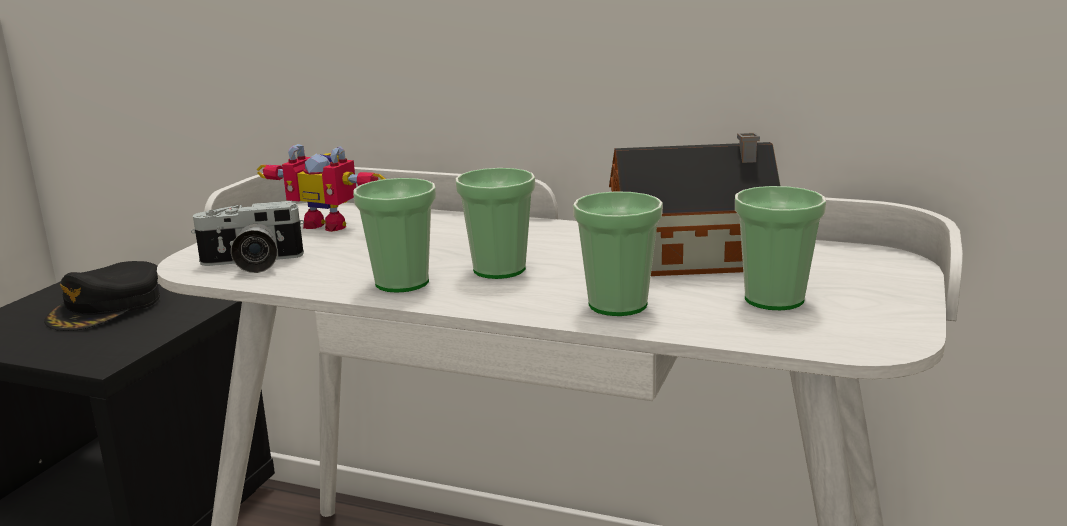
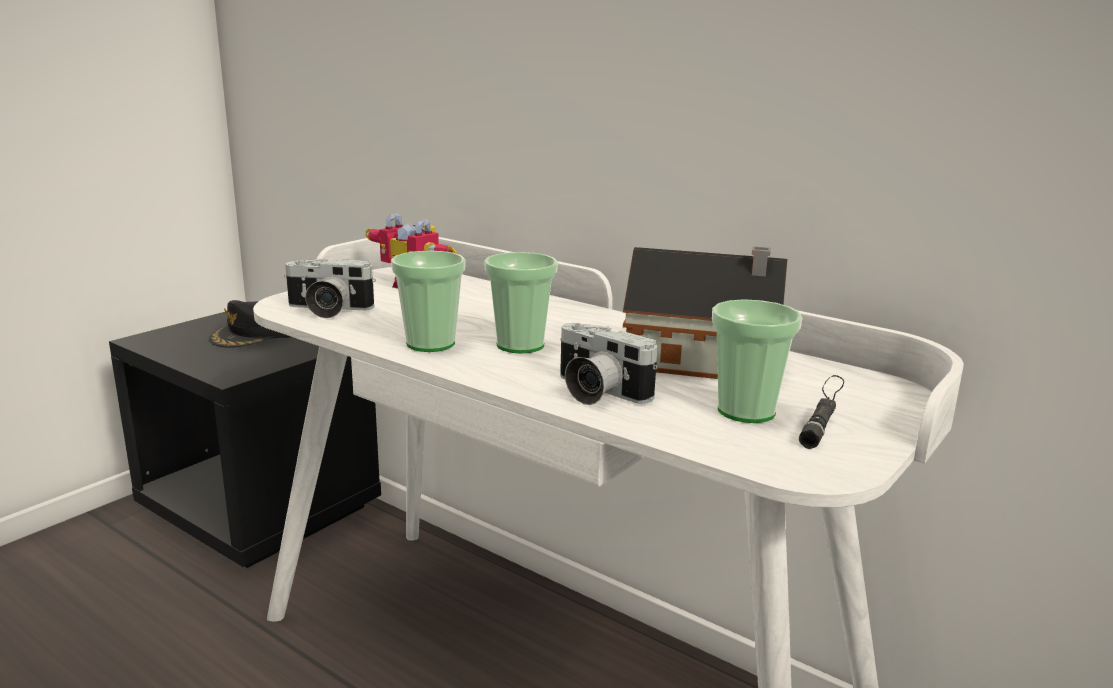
camera: 15 degrees right, 0 degrees up
(618, 305) = (596, 392): cup -> camera
(841, 286) = (824, 410): none -> black flashlight

